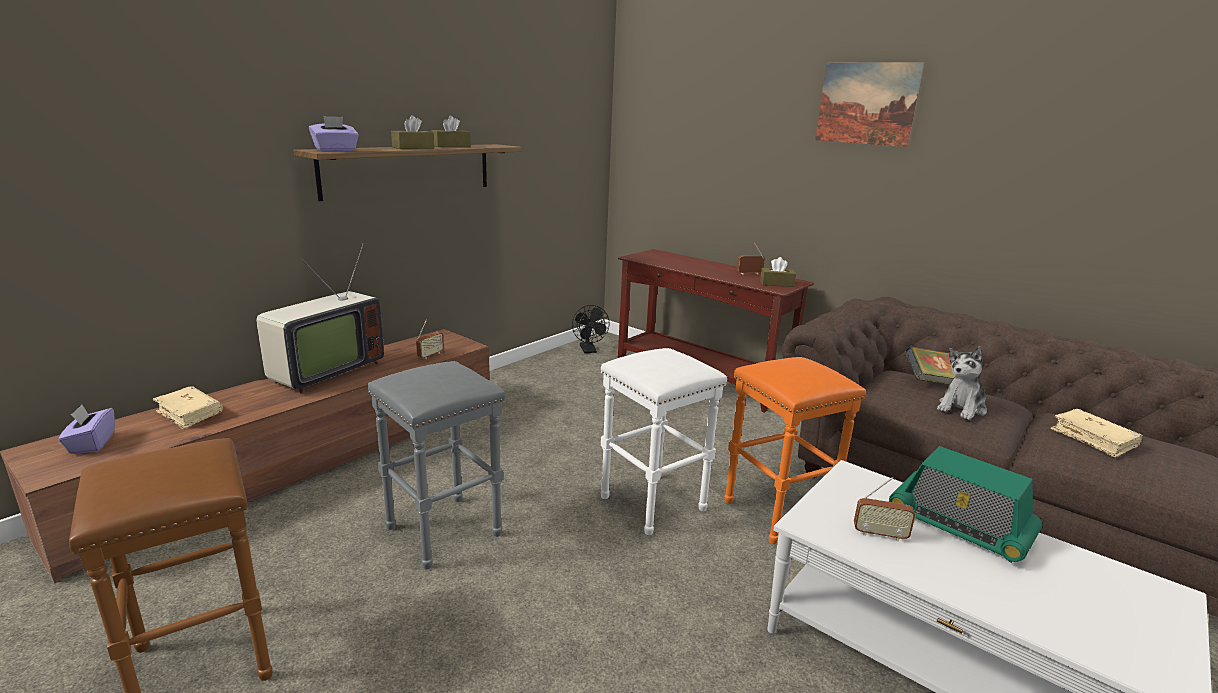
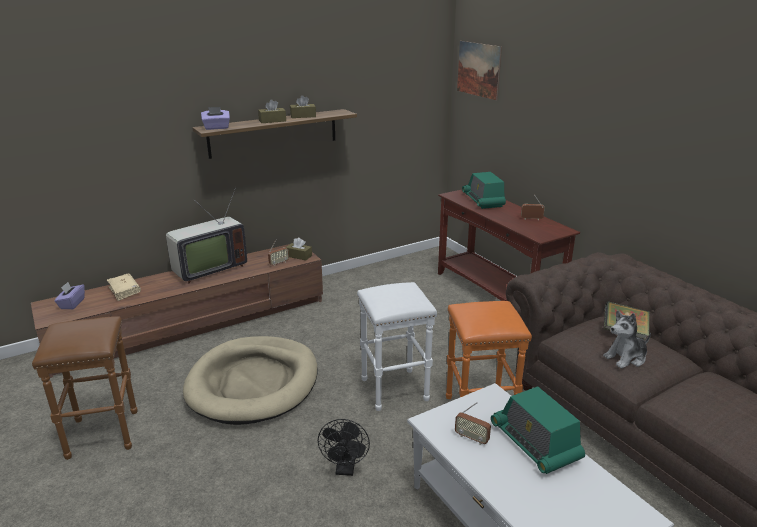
camera: 20 degrees right, 5 degrees up
(444, 529) = (253, 383): grey stool -> beige dog bed
(589, 350) = (421, 262): black fan -> black fan (345, 469)
(677, 260) = (483, 200): none -> radio
(777, 284) = (544, 231): brown tissue box -> brown tissue box (299, 256)
(867, 103) = (622, 90): picture -> picture (478, 69)
(1093, 439) = (712, 400): beige book -> none

